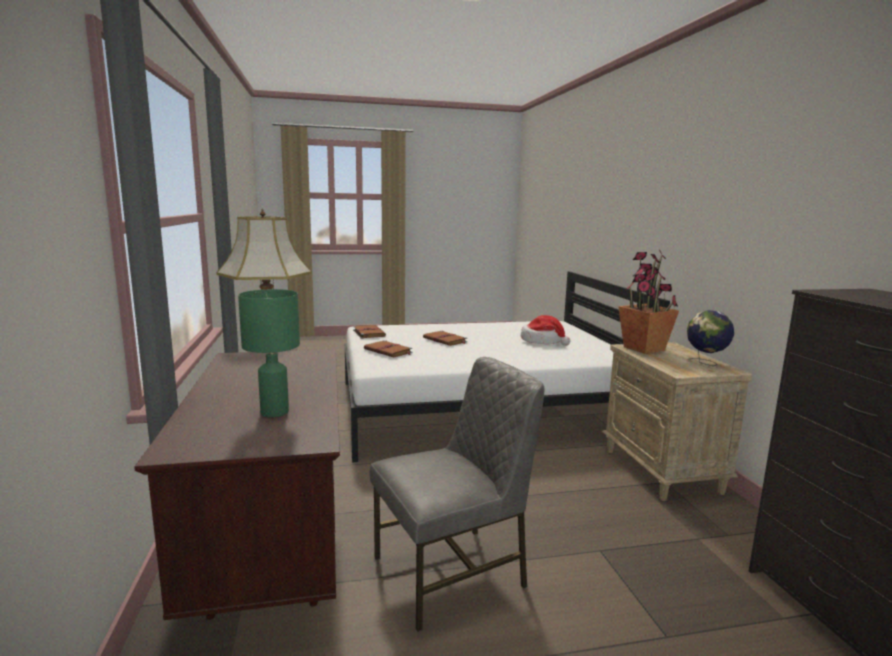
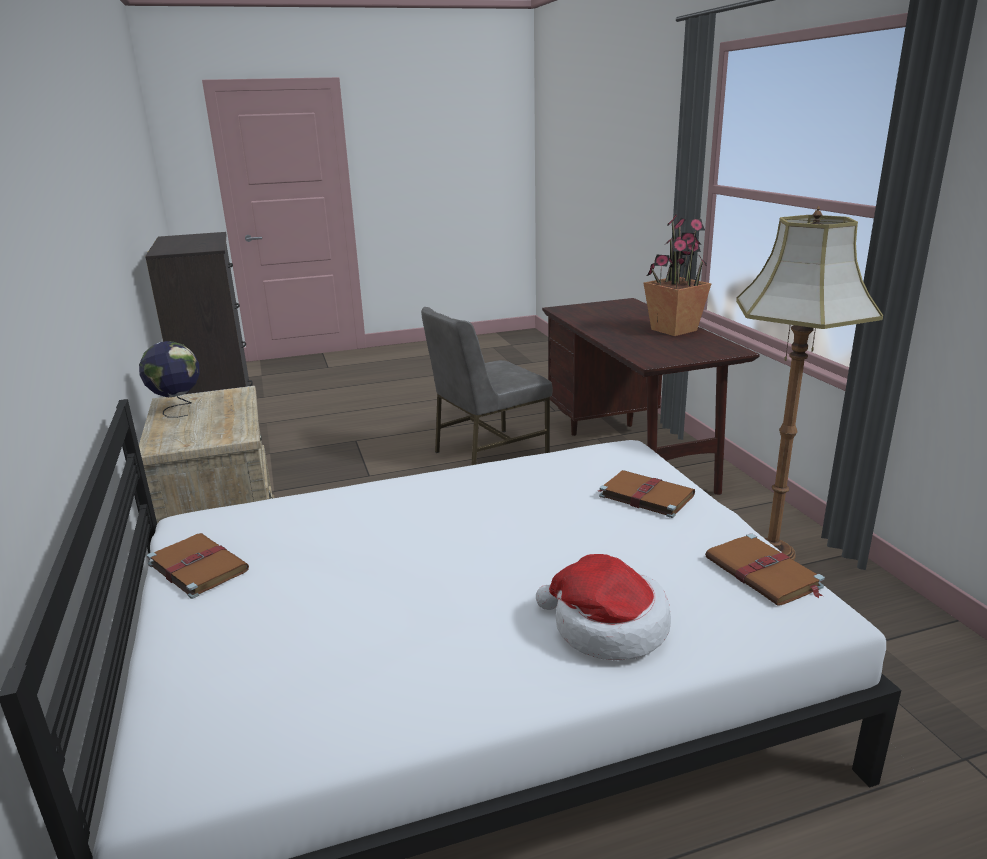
camera: 175 degrees right, 10 degrees up
(275, 412) = (604, 317): green table lamp -> none
(445, 340) = (555, 555): brown book -> brown book (197, 567)
(542, 341) = (322, 570): hat -> hat (607, 627)
(643, 349) = (220, 431): potted plant -> potted plant (674, 330)

